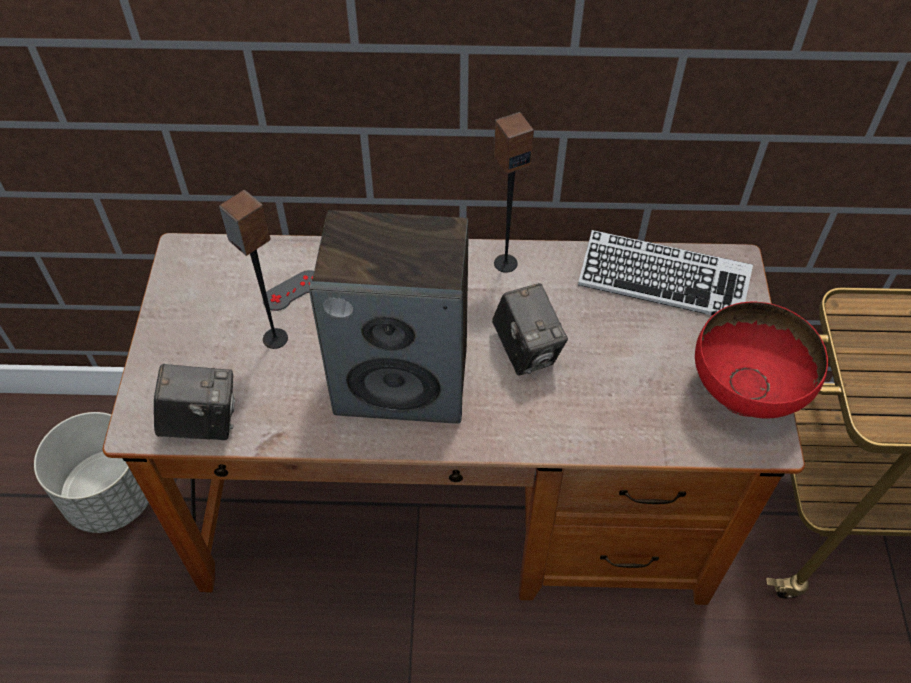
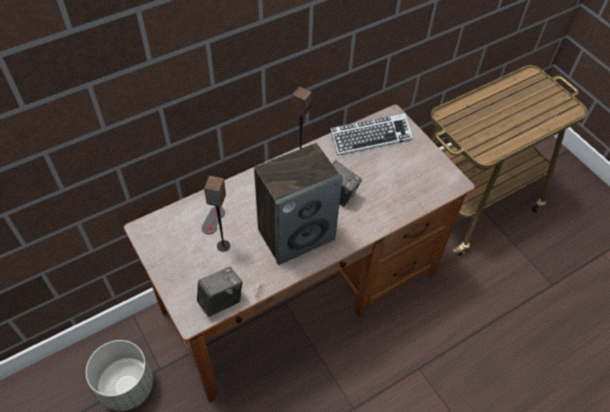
camera: 35 degrees left, 0 degrees up
(745, 393) = (434, 168): red bowl -> none

